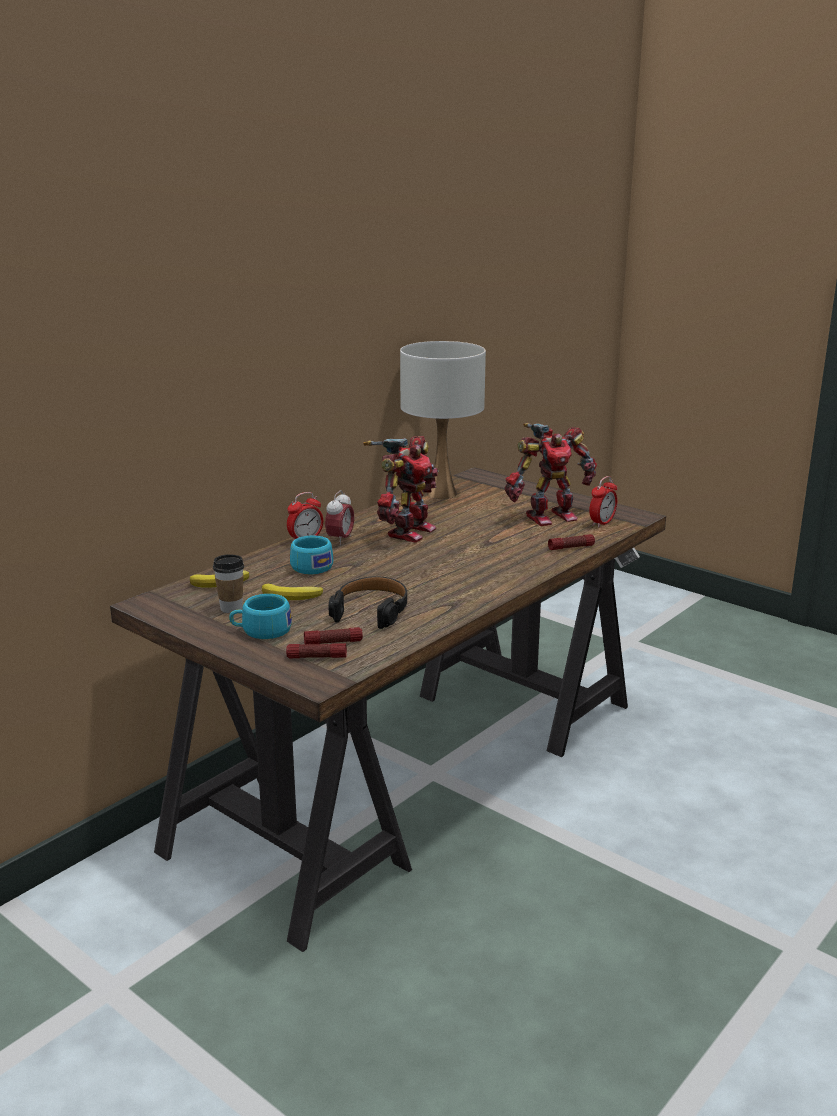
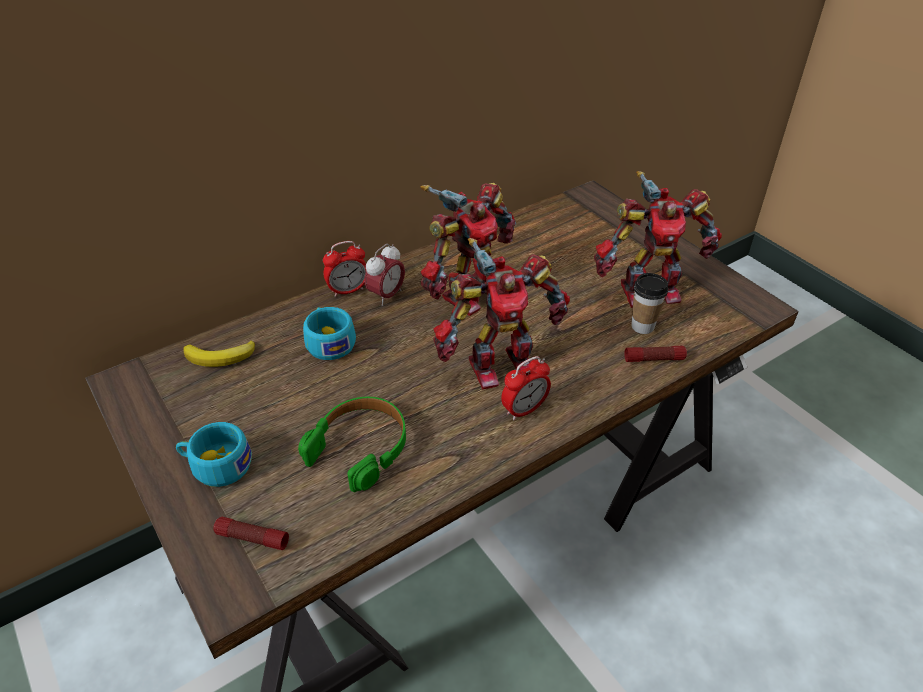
camera: 15 degrees right, 20 degrees up
(231, 608) = (206, 411): cup -> cup (642, 326)
(293, 596) = (284, 400): banana -> none
(333, 642) = (286, 509): flashlight -> none
(371, 610) = (360, 448): black headphones -> green headphones
(441, 494) = (536, 225): white table lamp -> none
(454, 562) = (499, 364): none -> toy robot
(602, 523) = (710, 314): alarm clock -> alarm clock (524, 410)

